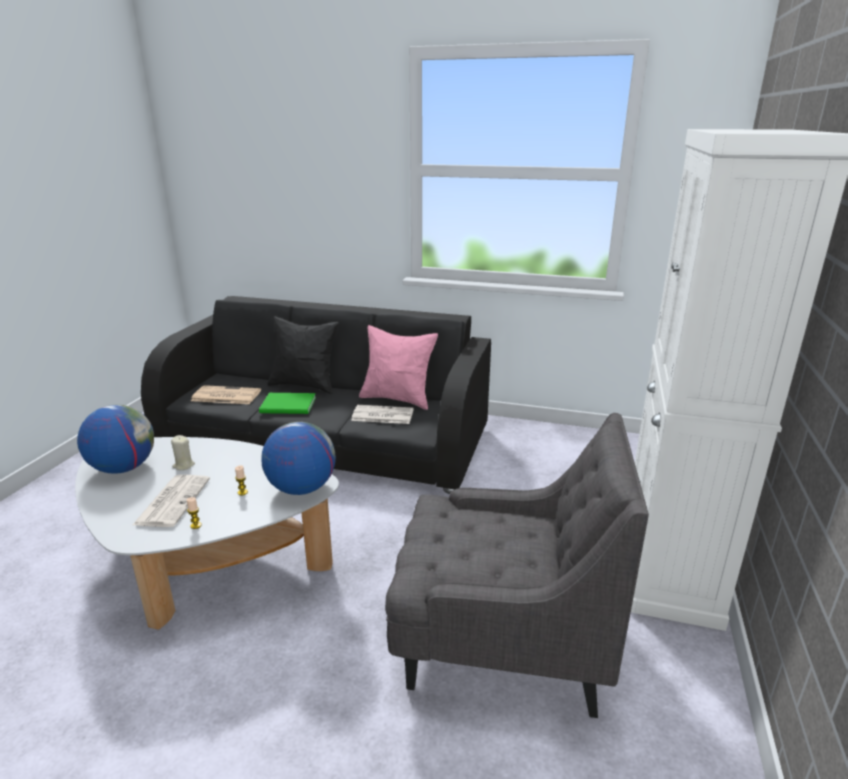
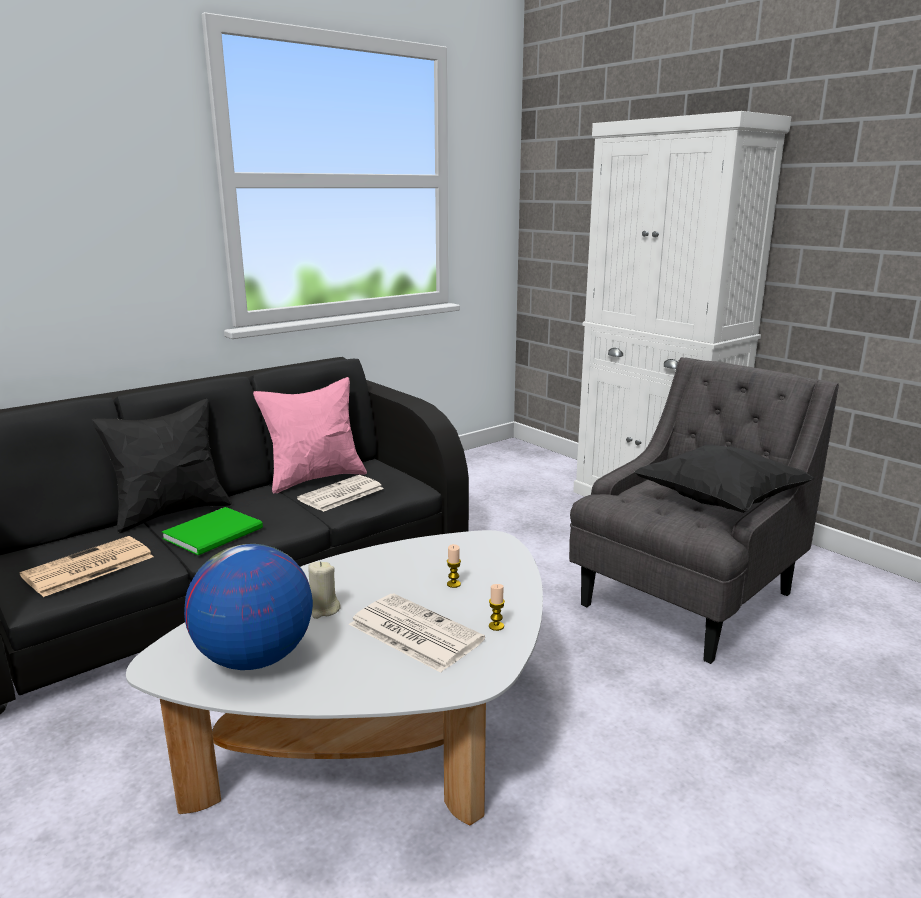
camera: 55 degrees left, 5 degrees down
(301, 488) = (489, 551): globe -> none
(491, 563) = (719, 502): none -> black pillow

